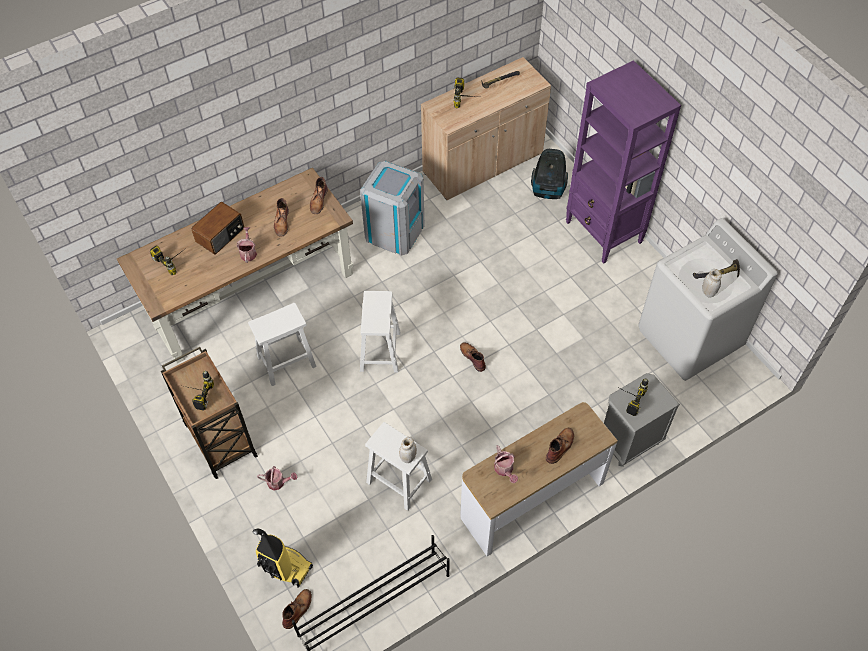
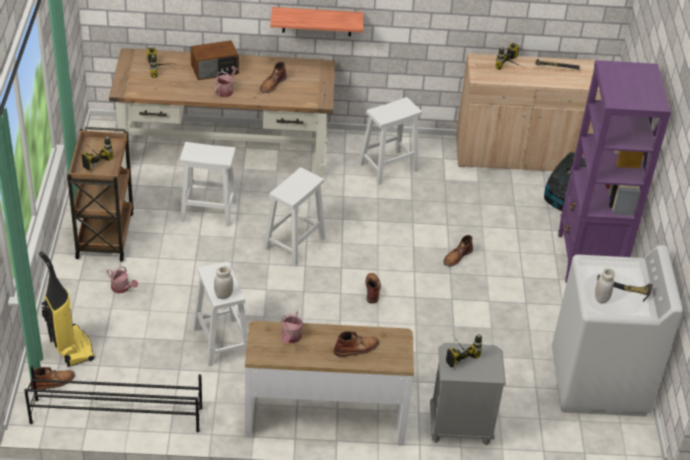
camera: 30 degrees right, 15 degrees down
(288, 144) = (317, 21): none -> shelf
(318, 200) = (317, 84): brown boot -> brown boot (457, 256)
(394, 231) = (389, 166): grey trash can -> white stool

